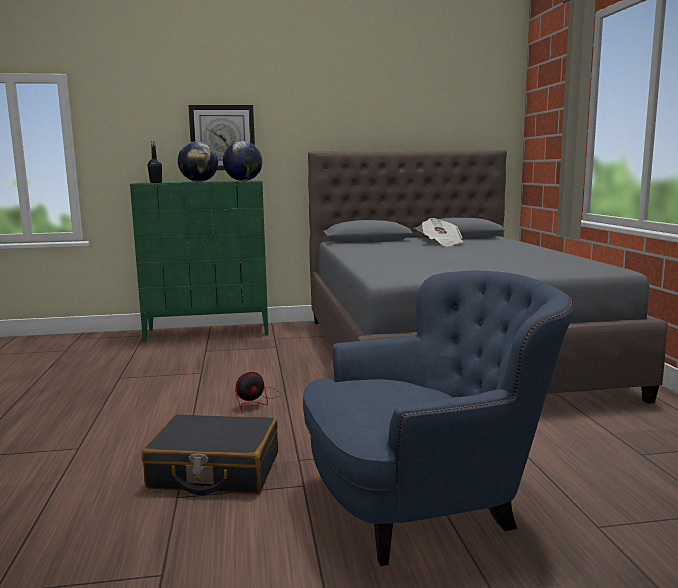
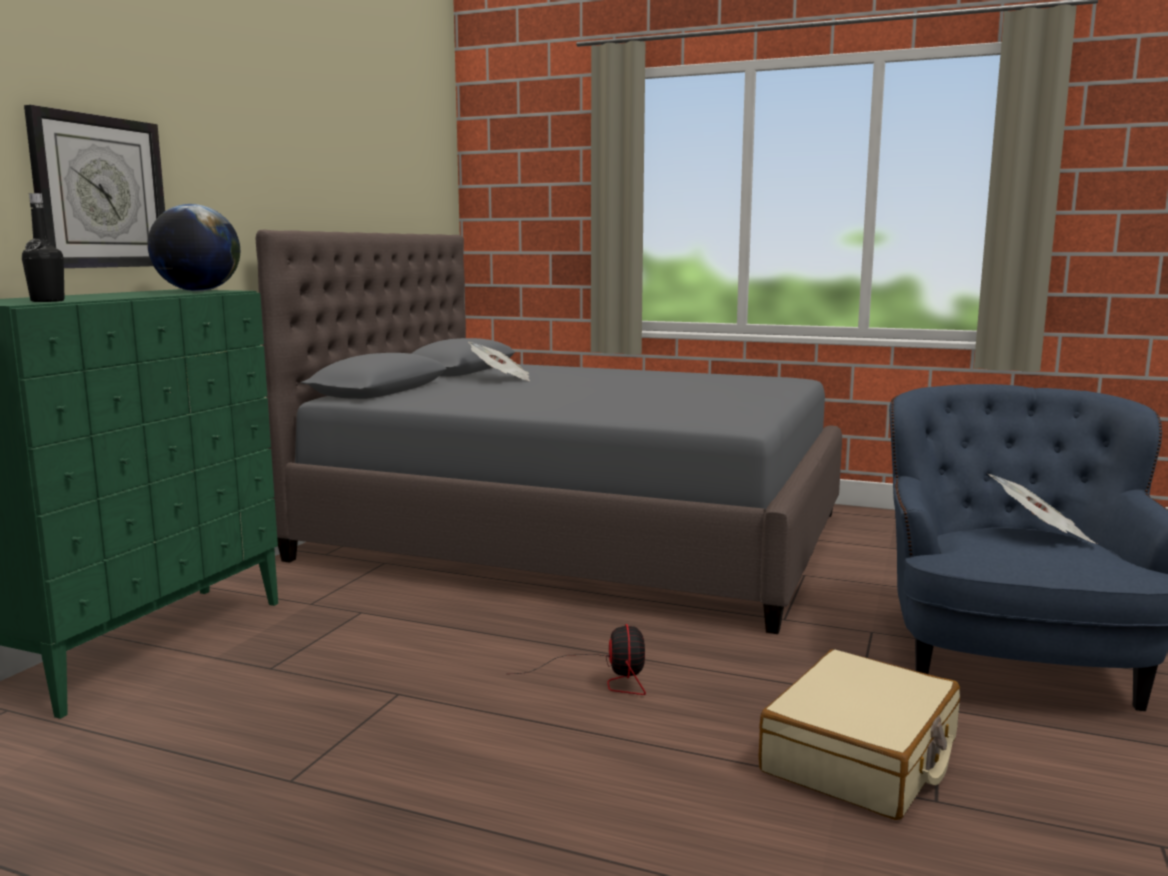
camera: 60 degrees left, 0 degrees up
(199, 181) = (118, 295): globe -> none
(215, 471) = (861, 757): black suitcase -> beige suitcase
(407, 396) = (1039, 534): none -> newspaper

